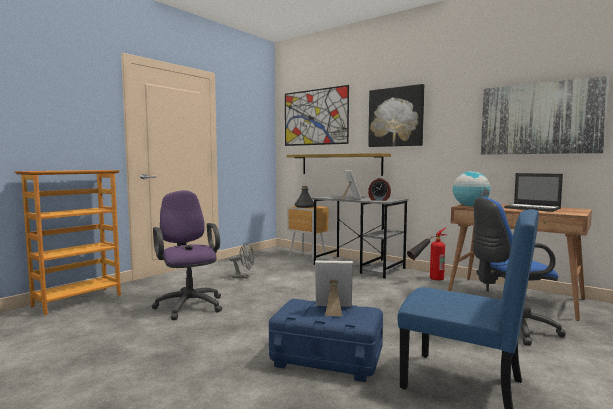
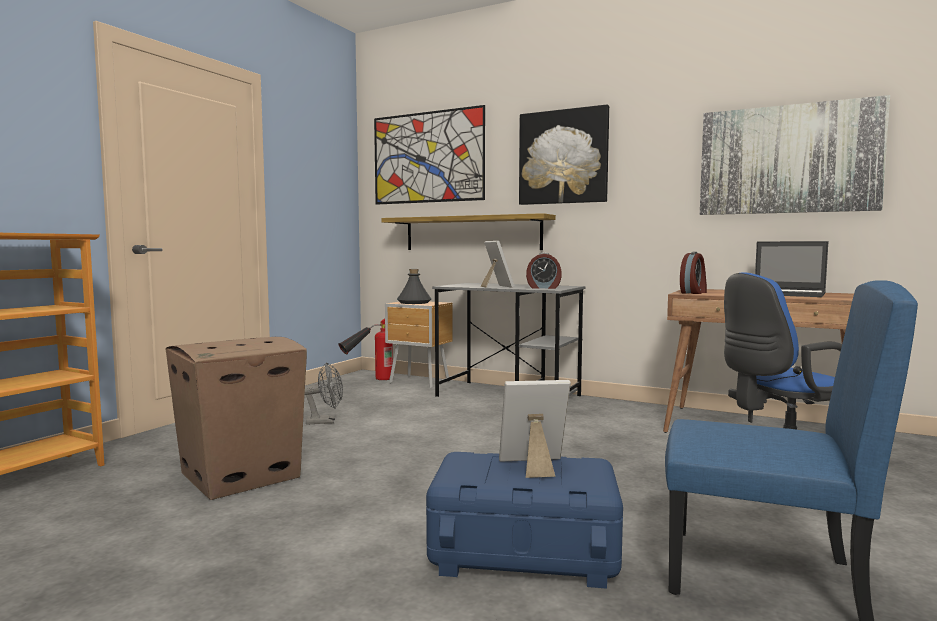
camera: 10 degrees left, 0 degrees up
(189, 305) = (242, 475): purple office chair -> cardboard box
(427, 280) = (622, 412): fire extinguisher -> fire extinguisher (369, 380)
(470, 206) = (694, 292): globe -> alarm clock

